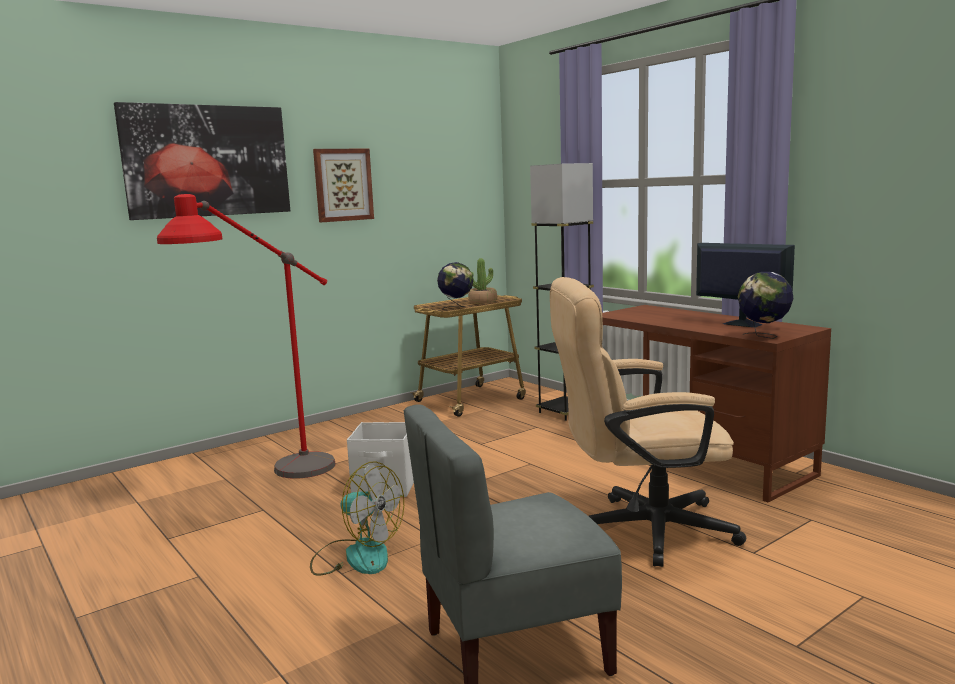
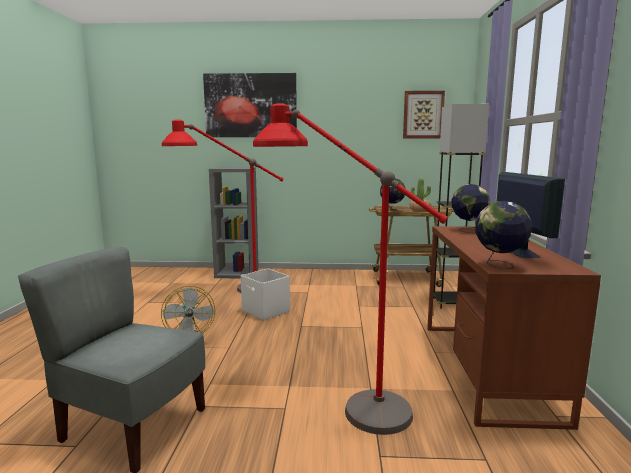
camera: 40 degrees right, 0 degrees up
(226, 456) = (237, 273): none -> grey bookcase
(343, 185) = (335, 122): picture -> picture (423, 115)
(633, 313) = (468, 230): none -> globe
(639, 530) = (337, 397): beige office chair -> red floor lamp

